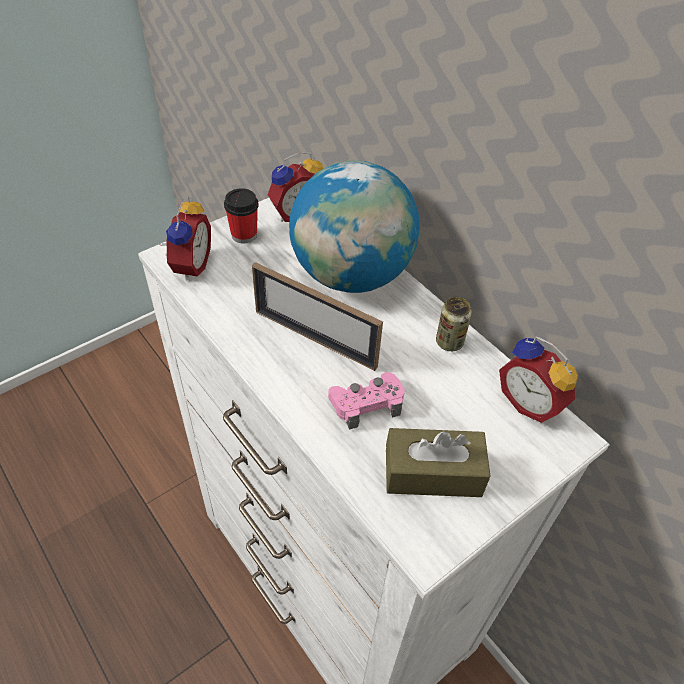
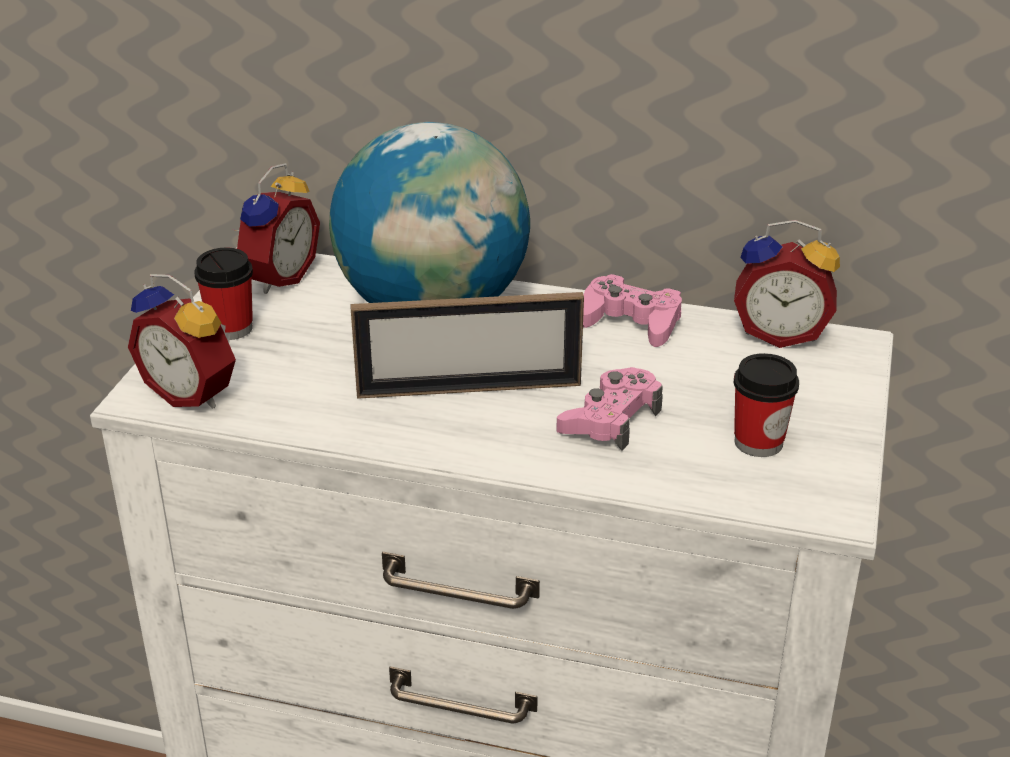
camera: 35 degrees left, 15 degrees down
(189, 266) = (193, 393): alarm clock -> alarm clock turned 150 degrees clockwise
(432, 473) = (758, 442): brown tissue box -> cup
(449, 342) = (631, 321): can -> pink game controller

